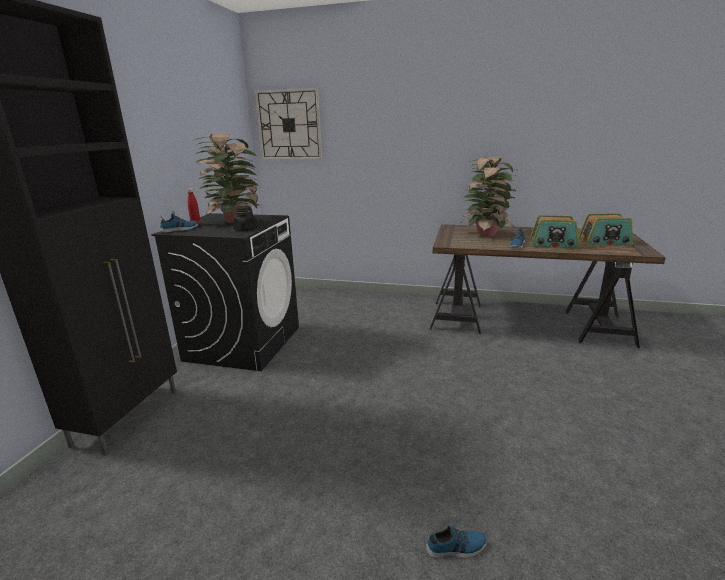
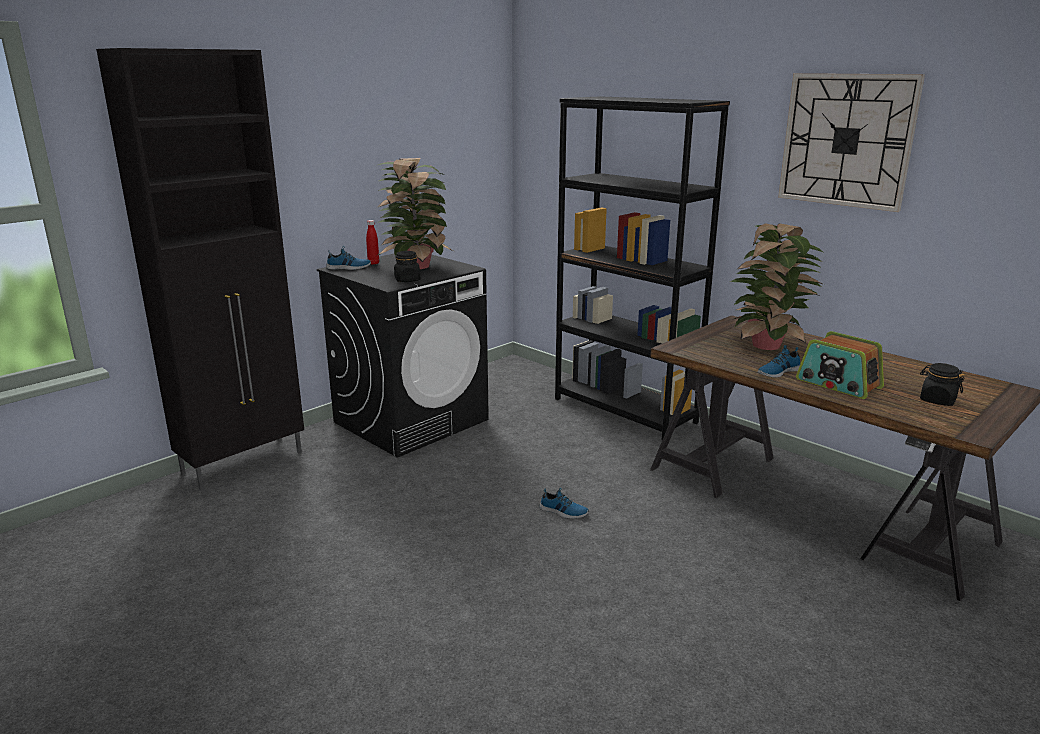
camera: 30 degrees right, 0 degrees up
(289, 125) = (553, 138): wall clock -> wall clock (846, 140)
(376, 300) = (624, 410): none -> black bookcase
(456, 548) = (395, 693): shoe -> shoe (563, 512)
(604, 242) = (937, 400): radio -> black jar

